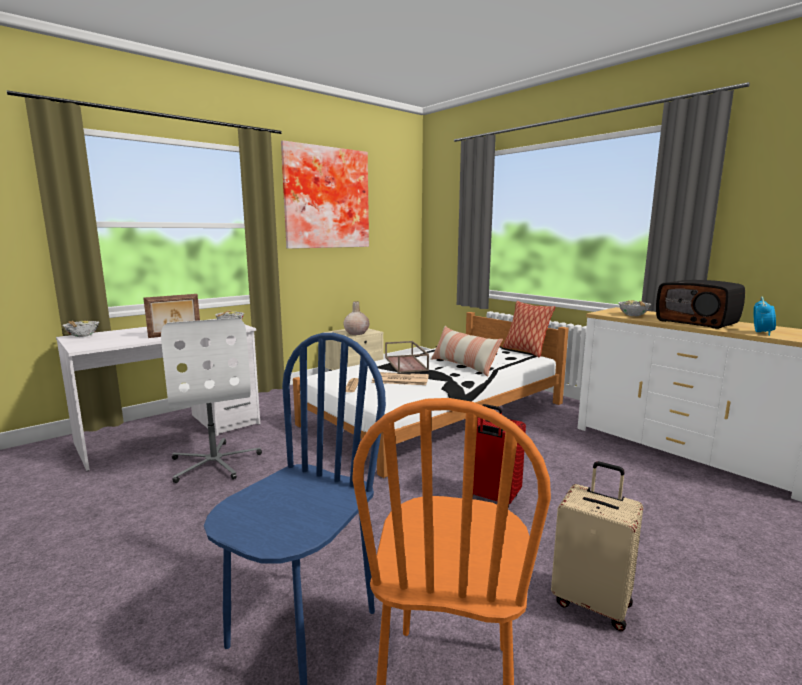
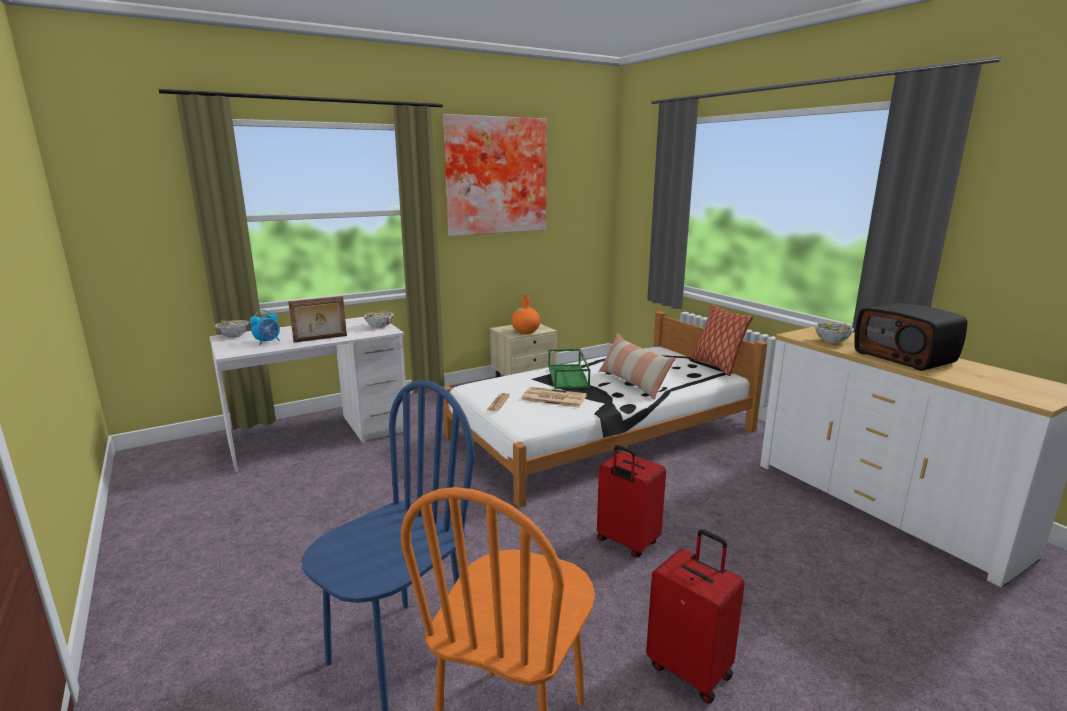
camera: 10 degrees right, 5 degrees up
(215, 462) = (355, 474): white office chair -> none
(356, 333) = (525, 331): beige vase -> orange vase
(406, 364) = (568, 376): brown tray -> green tray
(592, 602) = (690, 670): beige suitcase -> red suitcase
(761, 333) = (972, 382): alarm clock -> alarm clock (268, 342)

